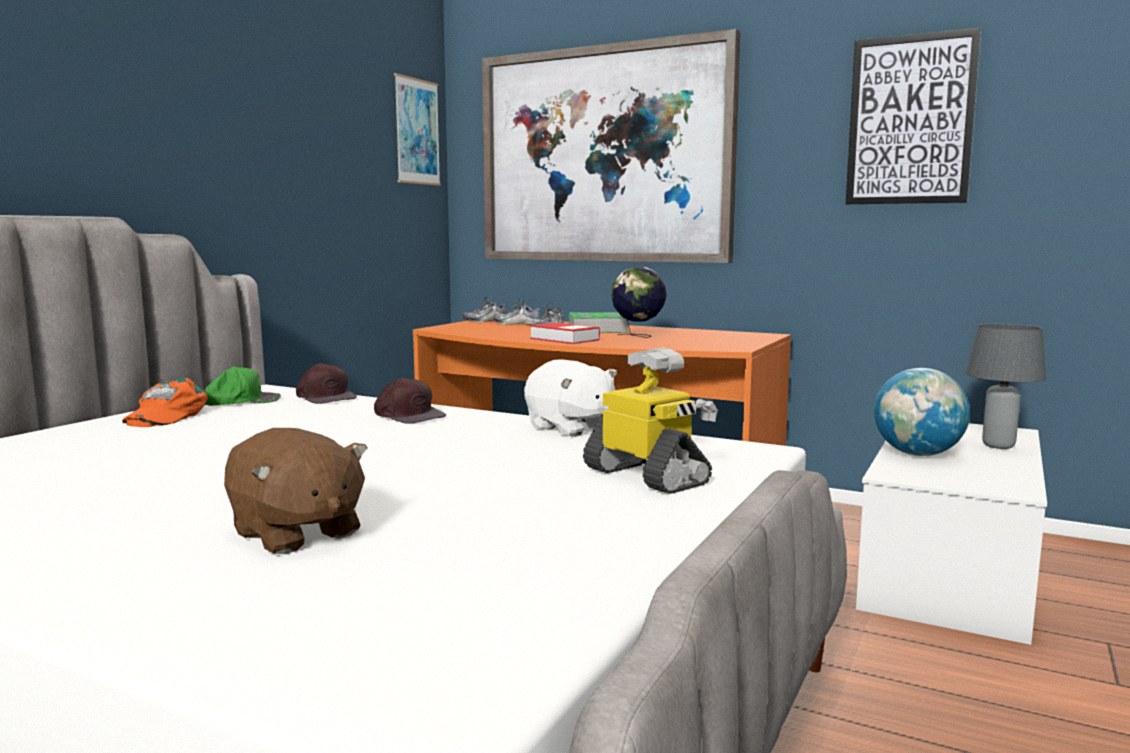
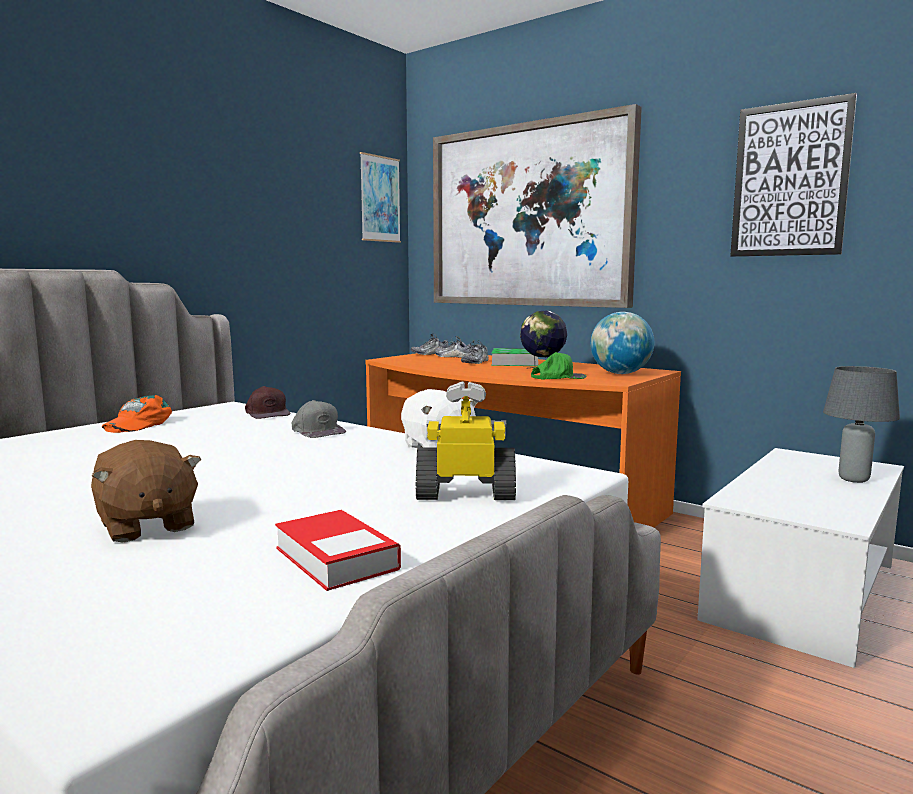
camera: 10 degrees right, 0 degrees up
(241, 400) = (203, 414): green cap -> green cap (558, 377)
(408, 415) = (317, 431): brown cap -> grey cap
(564, 339) = (478, 371): book -> book (336, 558)
(648, 476) = (466, 493): toy robot -> toy robot turned 60 degrees counterclockwise
(918, 454) = (769, 483): globe -> globe (620, 373)

